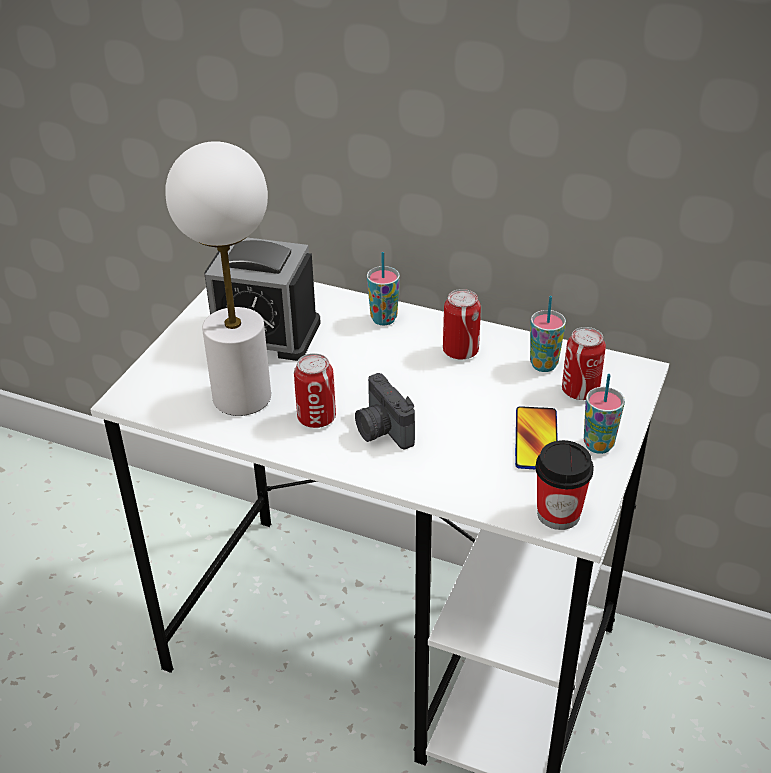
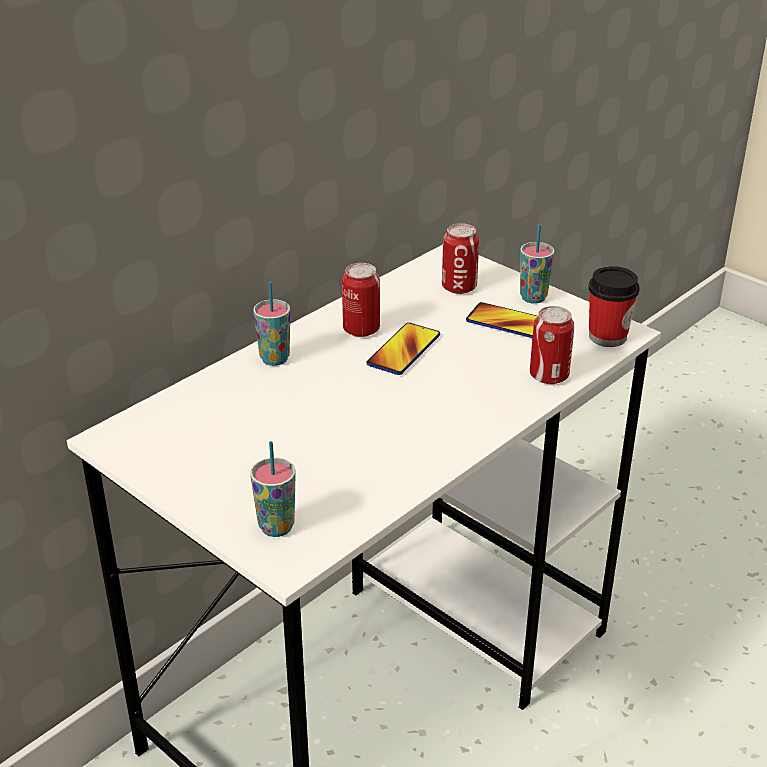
camera: 70 degrees left, 5 degrees down
(241, 397) = (343, 475): white table lamp -> none
(265, 333) = (238, 438): alarm clock -> none
(316, 418) = (410, 432): can -> can (549, 376)
(382, 430) = (452, 398): camera -> none
(442, 384) = (404, 350): none -> phone
(543, 365) = (411, 294): cup -> cup (276, 527)

